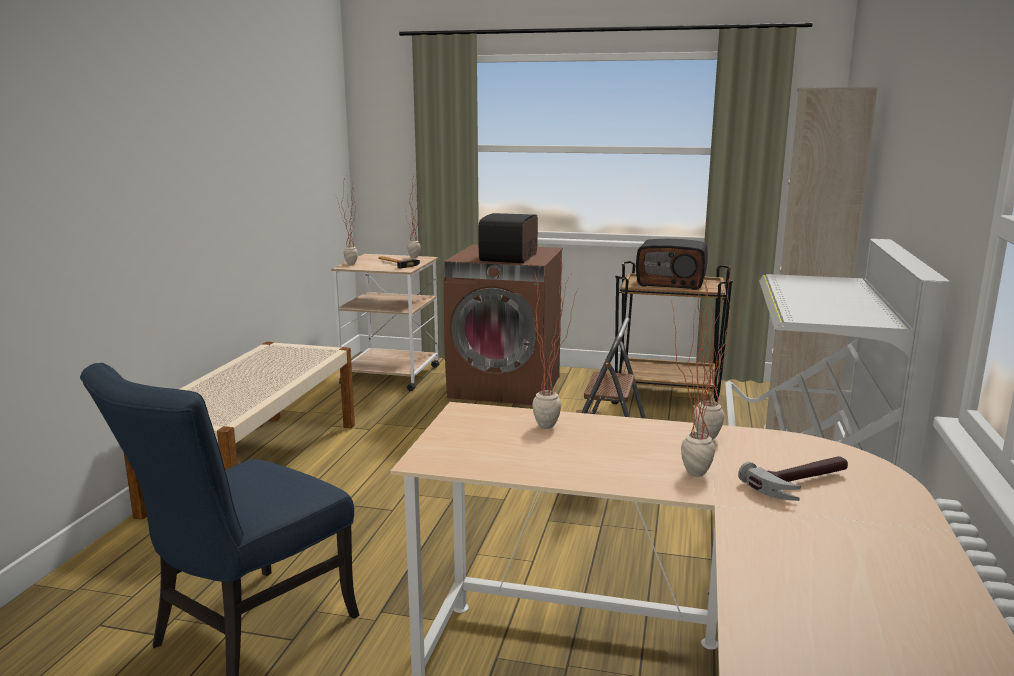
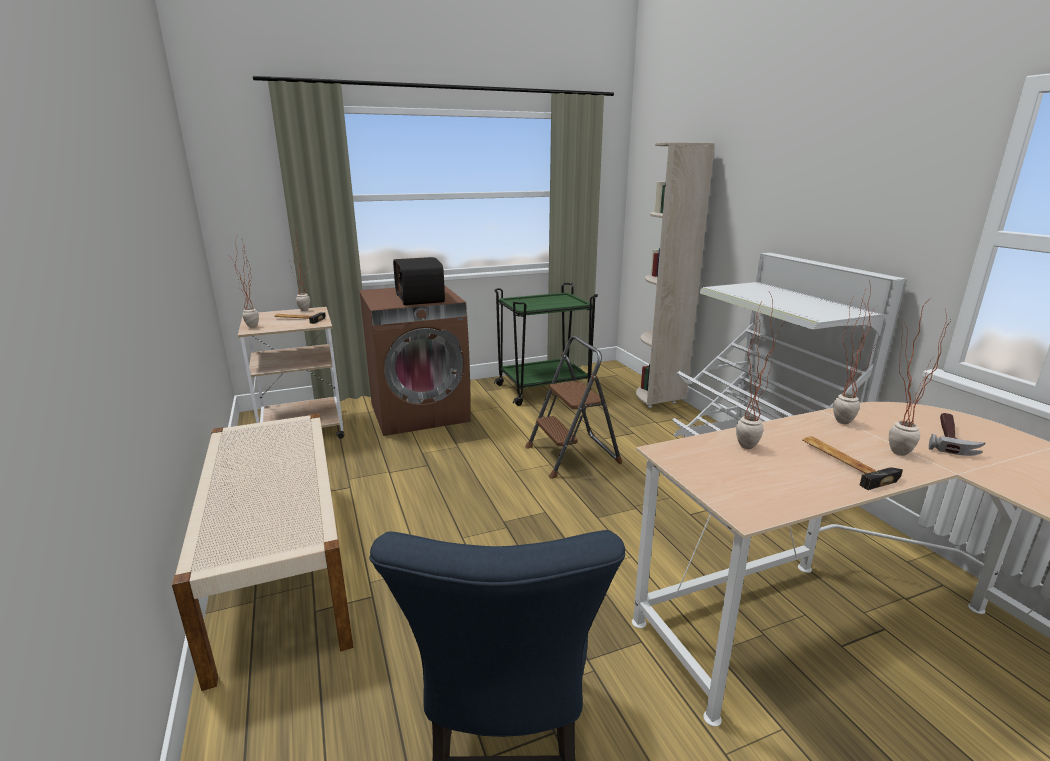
camera: 35 degrees left, 5 degrees up
(612, 462) = (844, 462): none -> hammer
(667, 395) = (544, 389): brown cart -> green cart
(671, 283) = (541, 302): radio -> none

